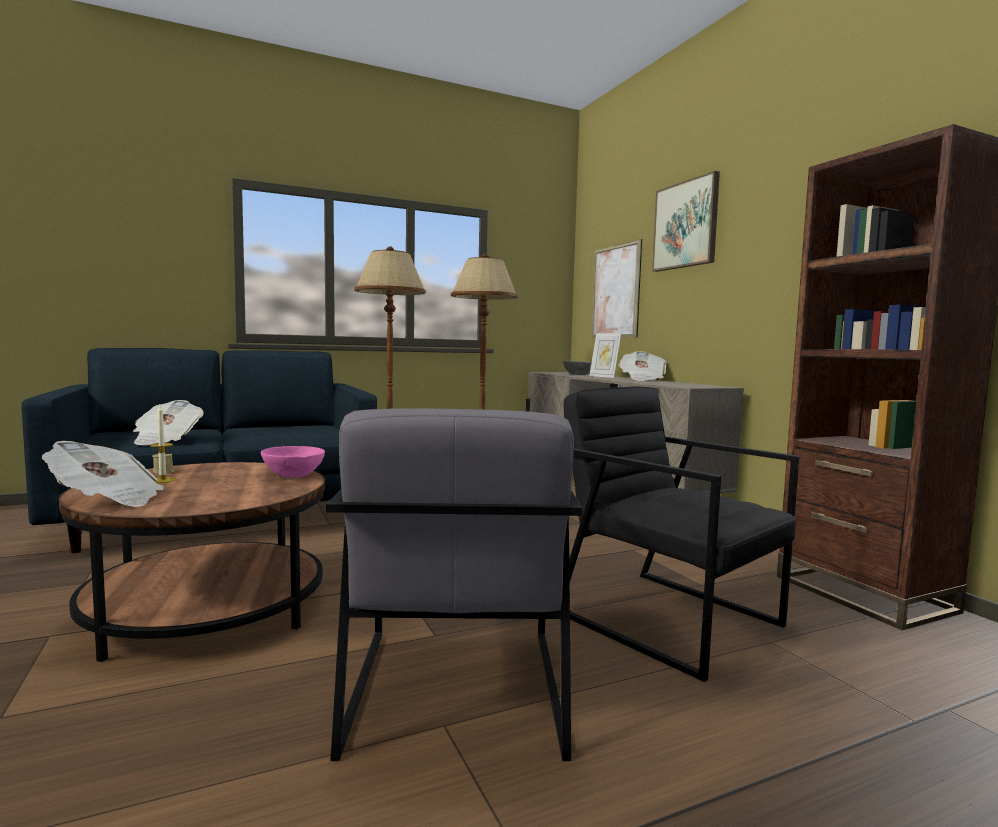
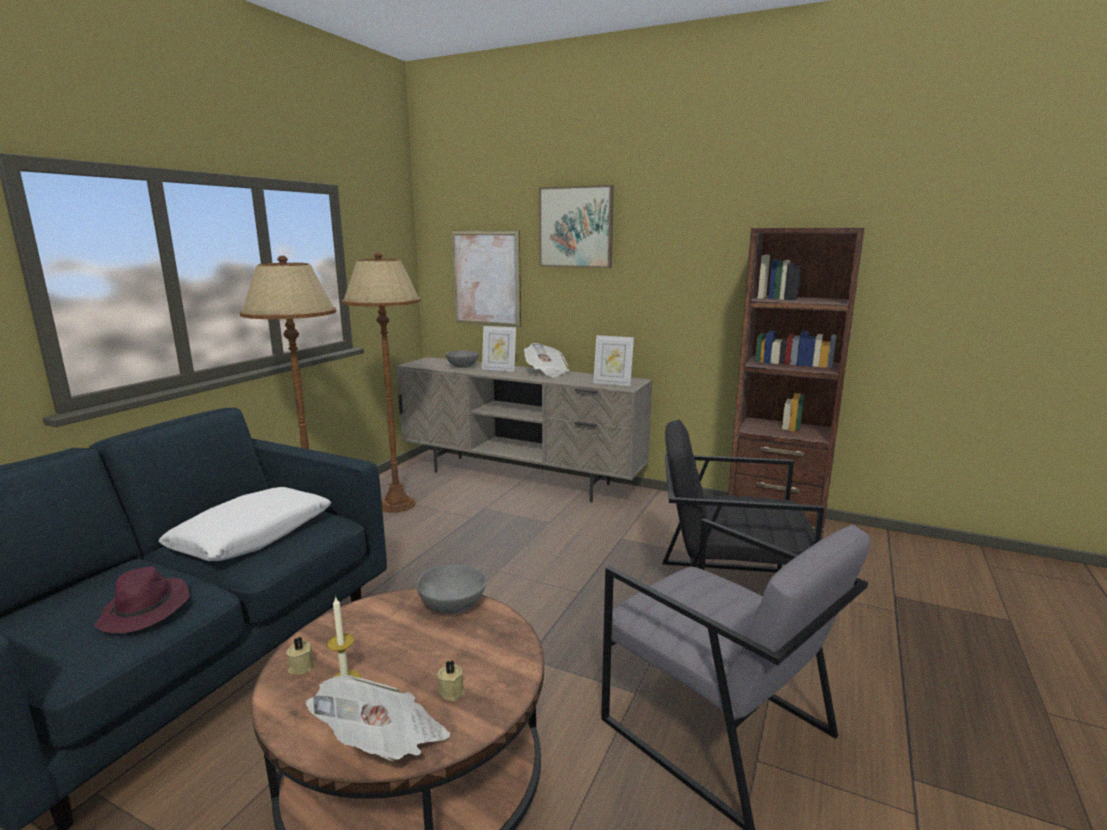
camera: 40 degrees left, 10 degrees up
(166, 440) = (145, 611): newspaper -> purple hat
(188, 497) = (452, 691): none -> beige candle
(279, 432) = (253, 536): none -> white pillow
(294, 475) = (453, 605): pink bowl -> grey bowl
(685, 385) = (612, 383): none -> picture frame

